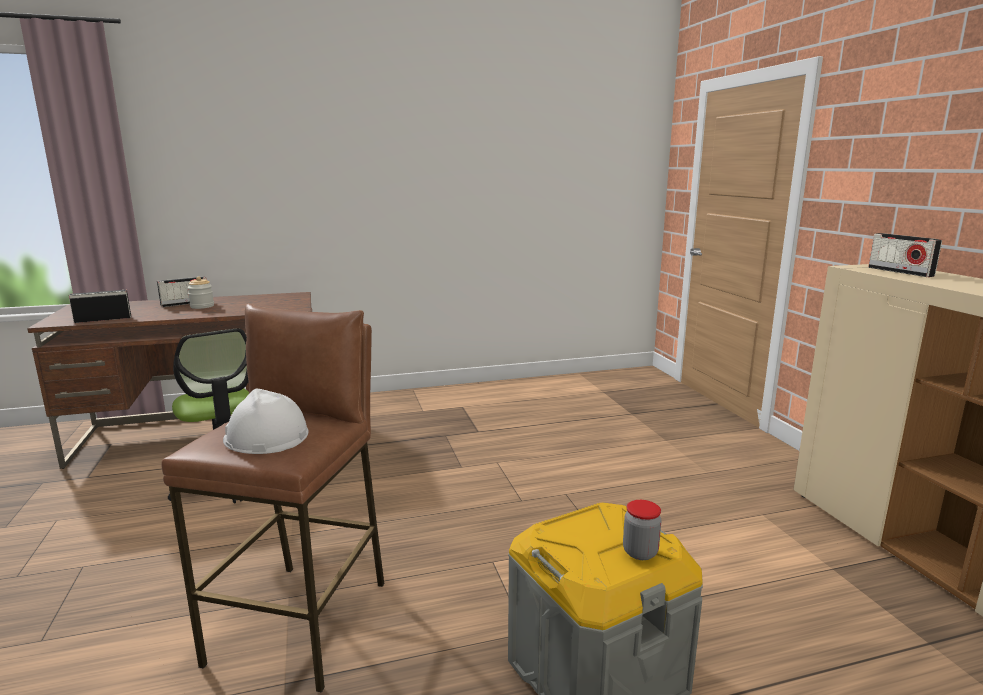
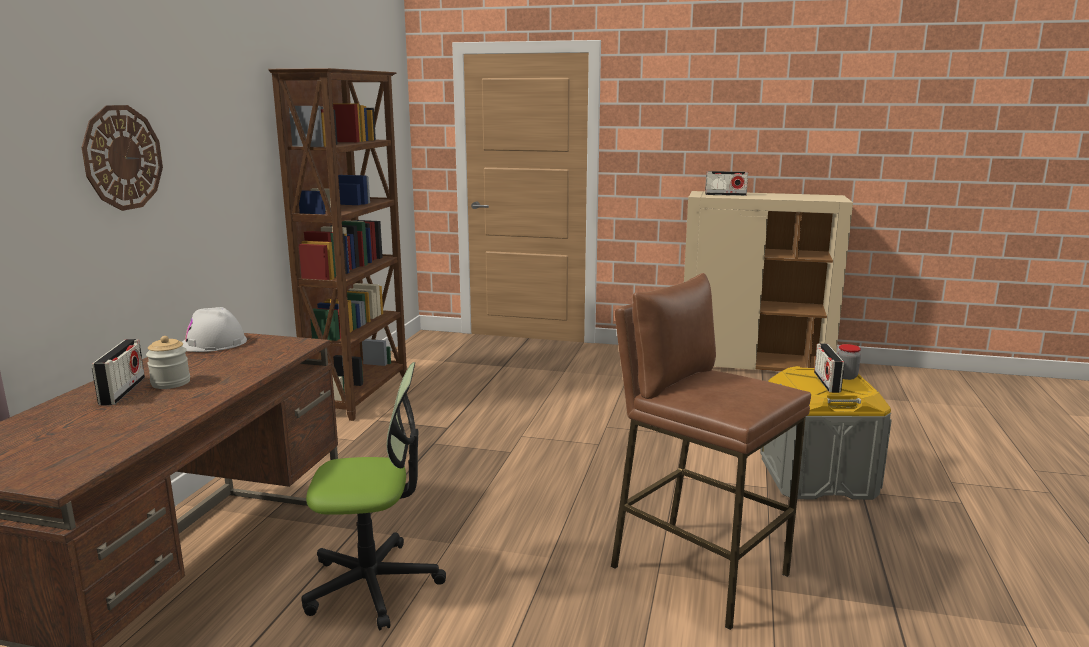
camera: 60 degrees left, 0 degrees up
(103, 319) = (123, 442): radio -> radio (827, 382)
(266, 436) = (737, 390): white hard hat -> white hard hat (213, 343)
(271, 172) = (122, 157): none -> wall clock
(498, 388) = (360, 394): none -> brown bookcase

